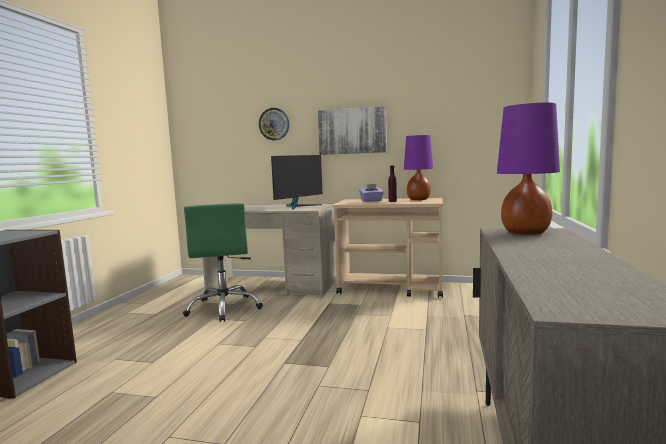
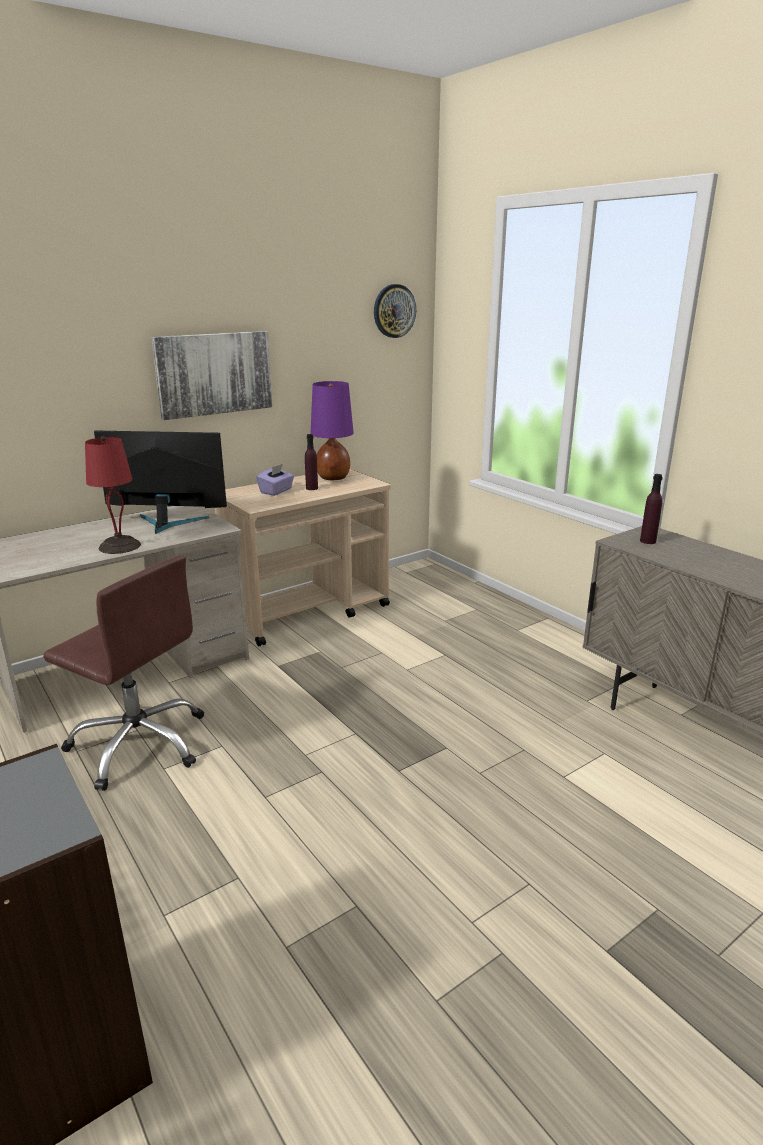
camera: 50 degrees left, 15 degrees up
(224, 308) = (139, 743): green office chair -> brown office chair
(260, 209) = (119, 546): none -> red table lamp
(274, 124) = (59, 363): wall clock -> wall clock (394, 311)
(298, 206) = (166, 523): monitor -> monitor turned 75 degrees counterclockwise
(525, 233) = (647, 541): purple table lamp -> purple bottle

